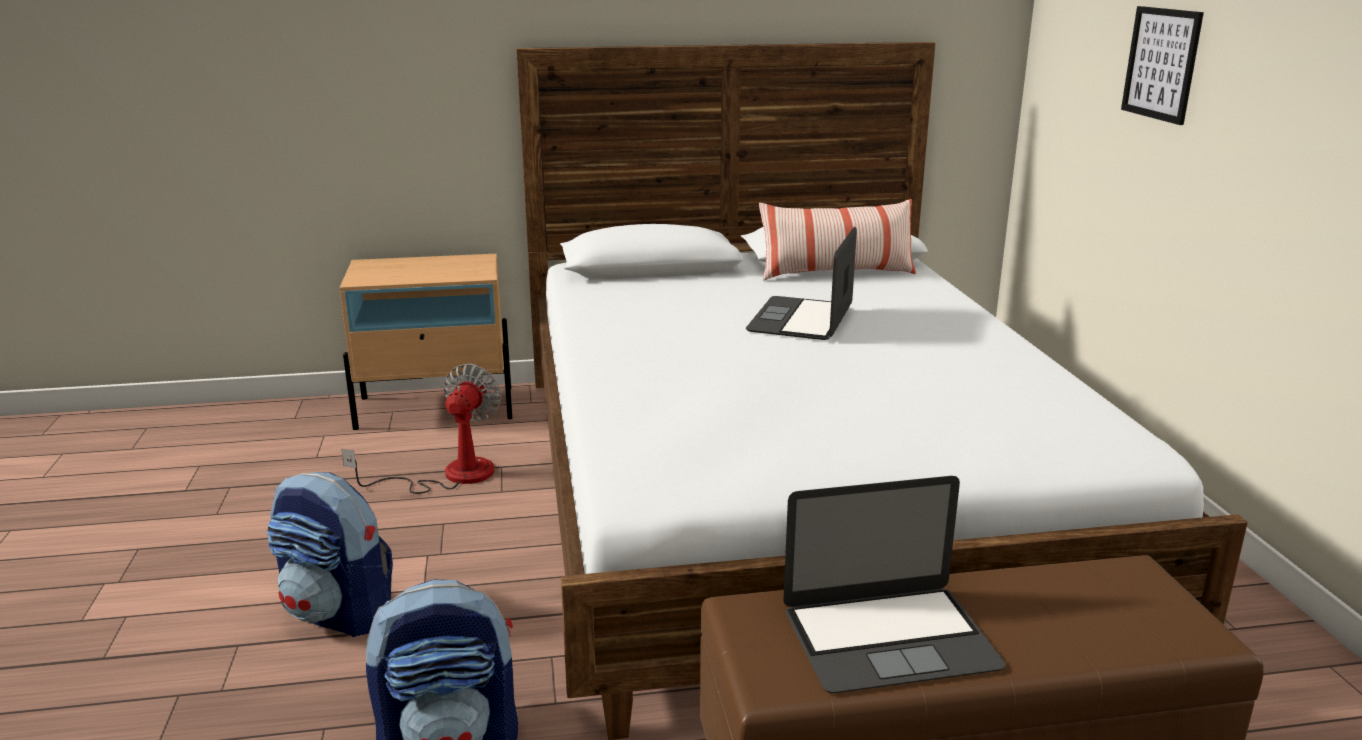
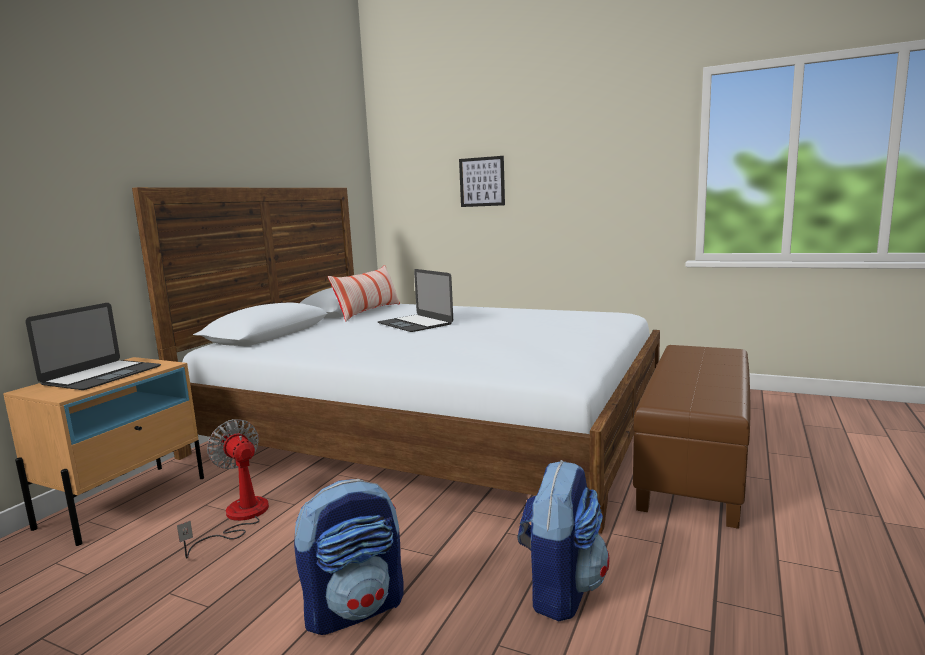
camera: 55 degrees left, 10 degrees down
(889, 638) = (701, 385): laptop -> laptop (102, 375)

